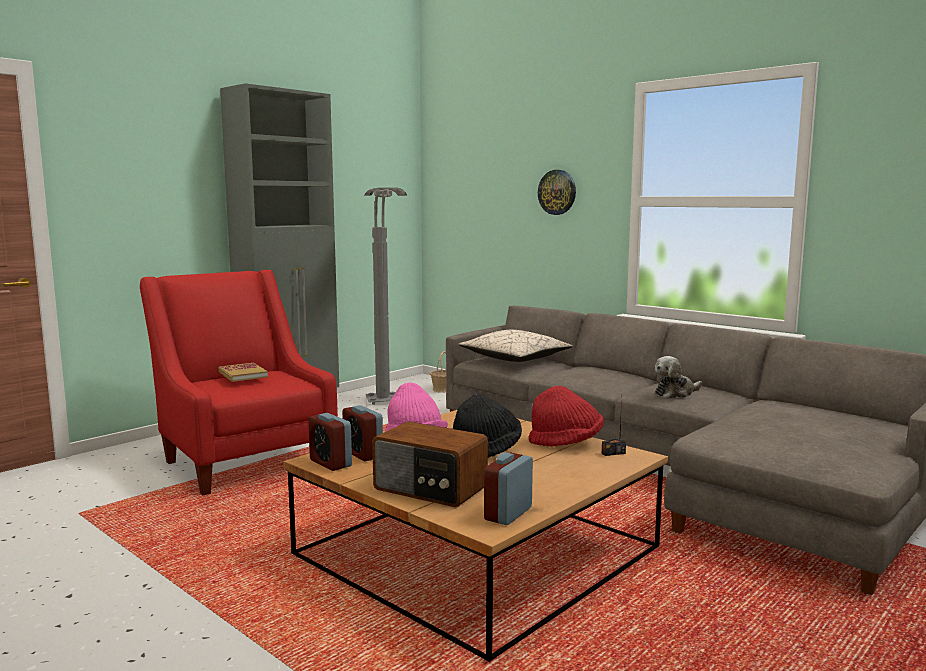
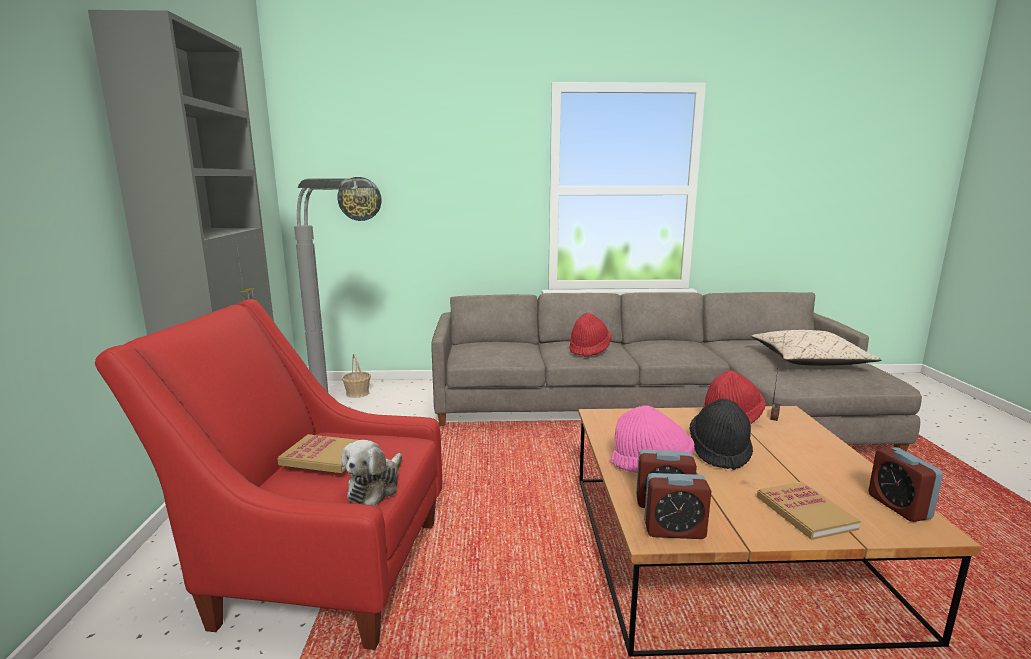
camera: 45 degrees left, 5 degrees up
(430, 489) = (805, 513): radio -> book
(515, 359) = (496, 349): beige pillow -> beige pillow (808, 361)
(557, 192) = (469, 182): wall clock -> wall clock (359, 199)
(588, 374) = (589, 350): none -> red hat
(675, 393) = (675, 351): plush toy -> plush toy (375, 487)

